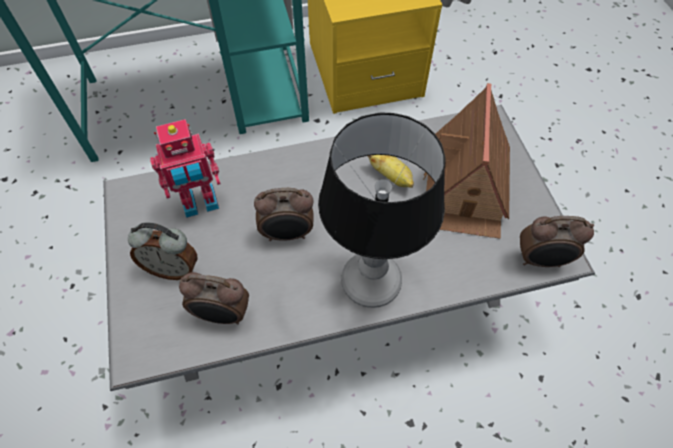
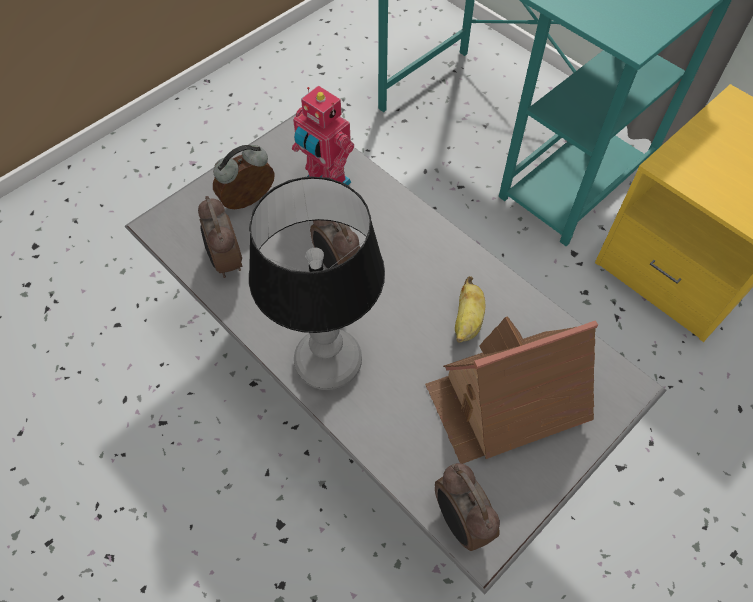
camera: 60 degrees right, 0 degrees up
(173, 268) = (249, 202): alarm clock -> alarm clock turned 75 degrees clockwise

